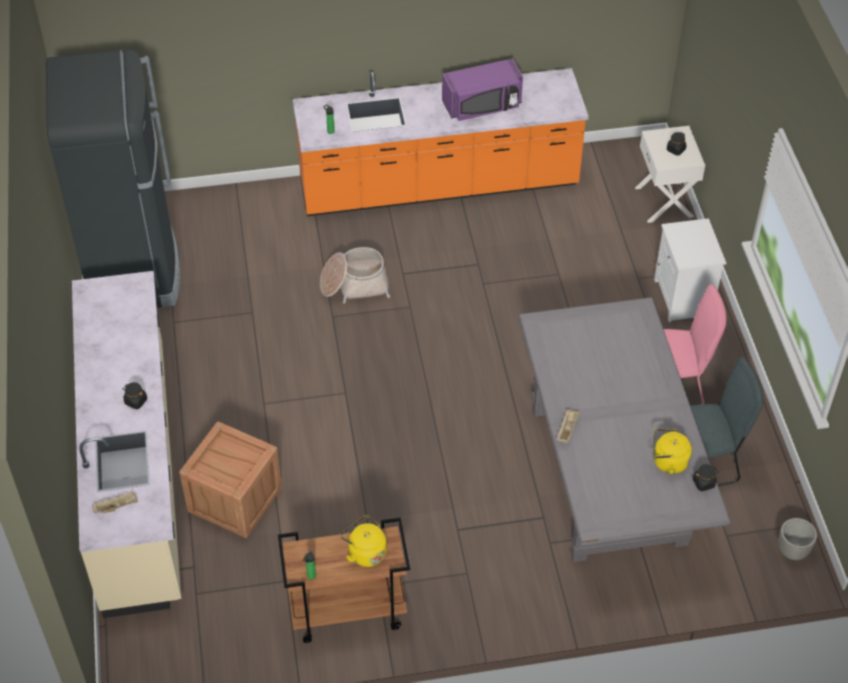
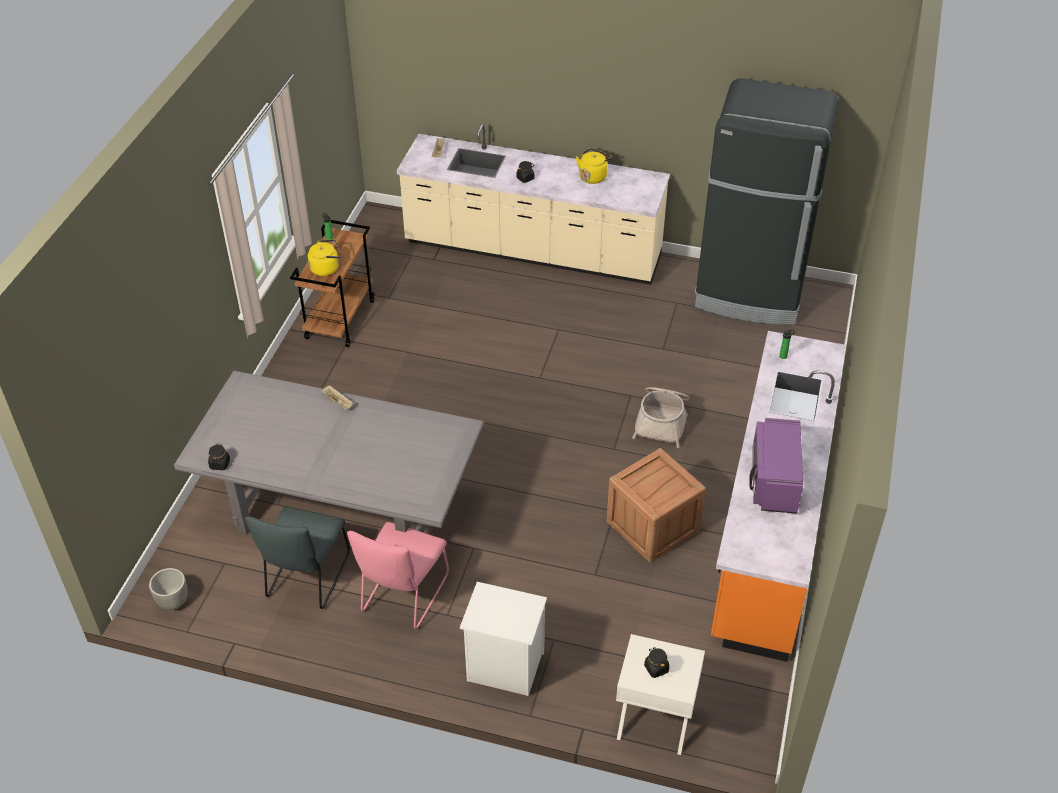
camera: 115 degrees right, 5 degrees down
(235, 499) = (476, 291): crate -> crate (652, 526)
(667, 462) = (258, 450): yellow kettle -> yellow kettle (593, 176)

